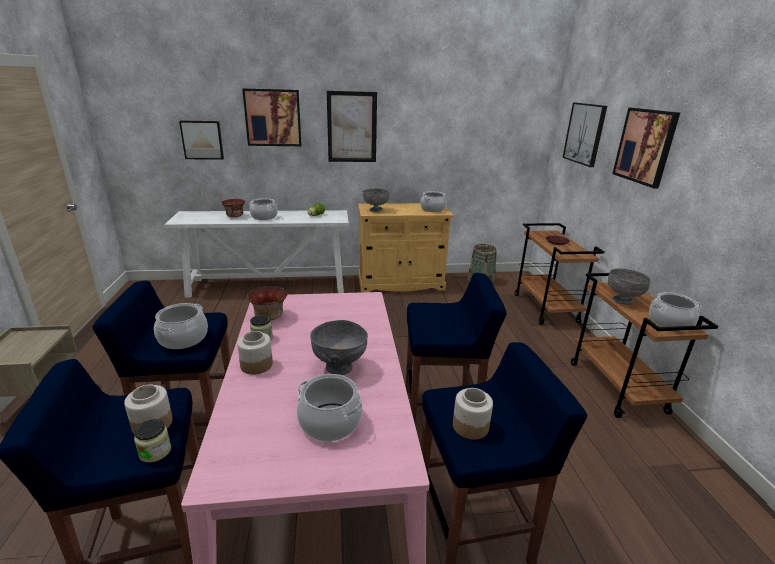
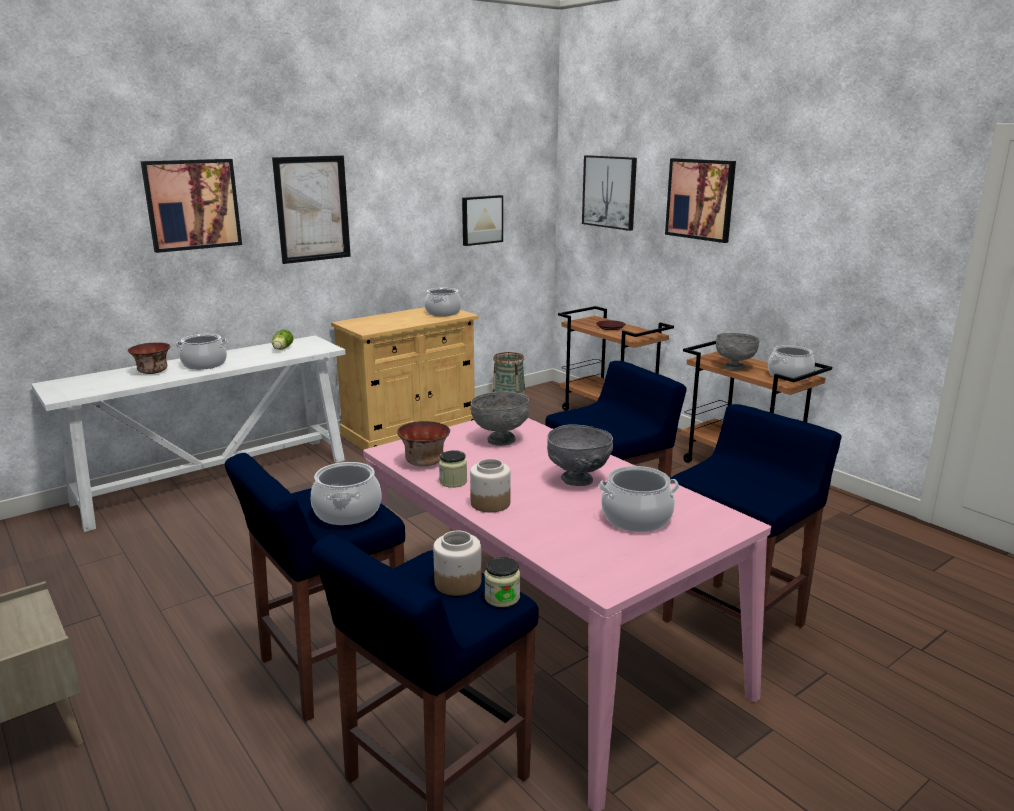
camera: 30 degrees left, 5 degrees down
(202, 140) = (72, 251): picture -> picture (481, 220)
(376, 210) = (371, 326): grey bowl -> grey bowl (500, 440)
(470, 426) = (742, 488): jar -> none

